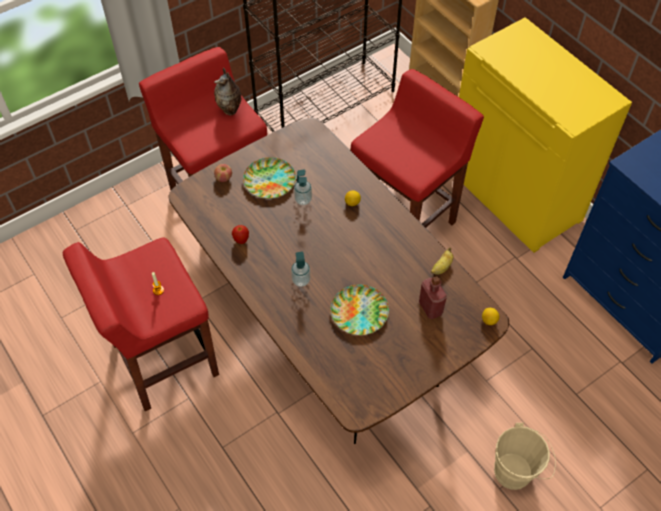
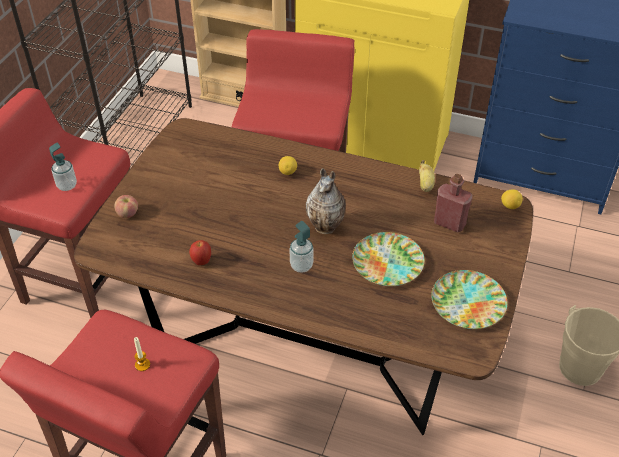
camera: 35 degrees left, 10 degrees down
(230, 110) = (75, 153): vase -> vase (326, 227)
(269, 180) = (182, 192): plate -> plate (467, 303)
(303, 200) = (234, 193): soap dispenser -> soap dispenser (67, 186)

